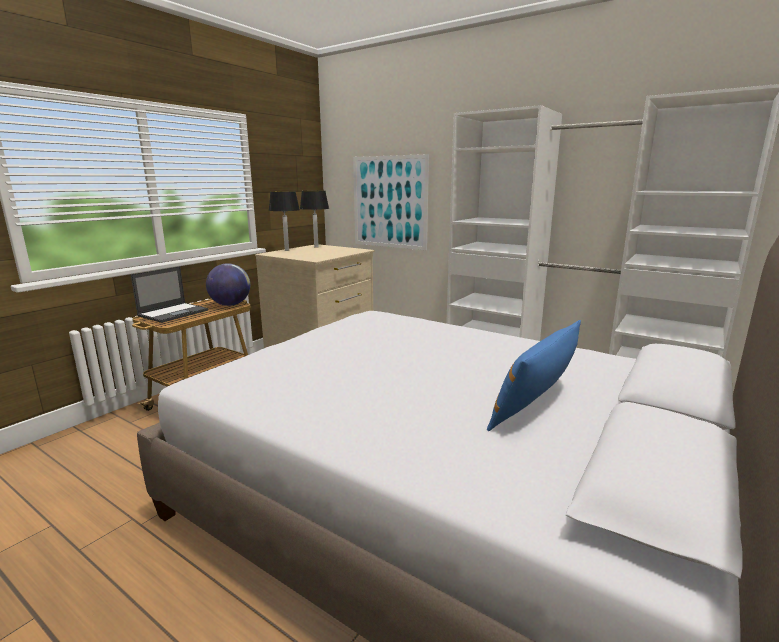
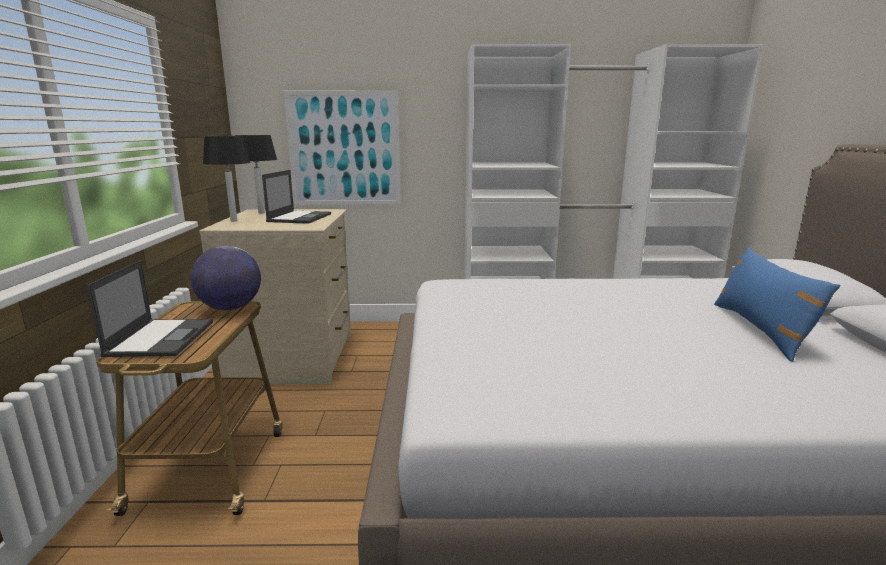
camera: 35 degrees left, 0 degrees up
(327, 252) = (300, 217): none -> laptop

